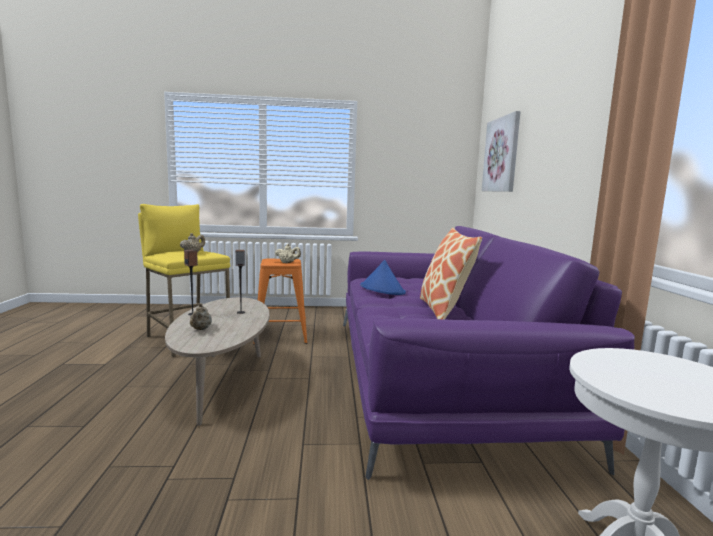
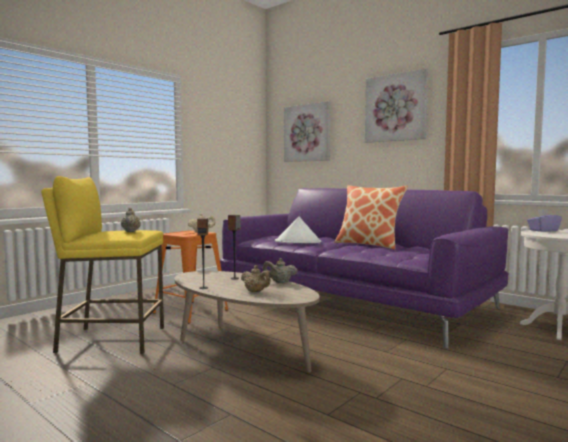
camera: 45 degrees left, 5 degrees down
(249, 327) = (280, 282): none -> beige teapot
(382, 289) = (298, 242): blue hat -> white hat
(573, 113) = (396, 108): none -> picture
(655, 359) = (543, 230): none -> purple tissue box

